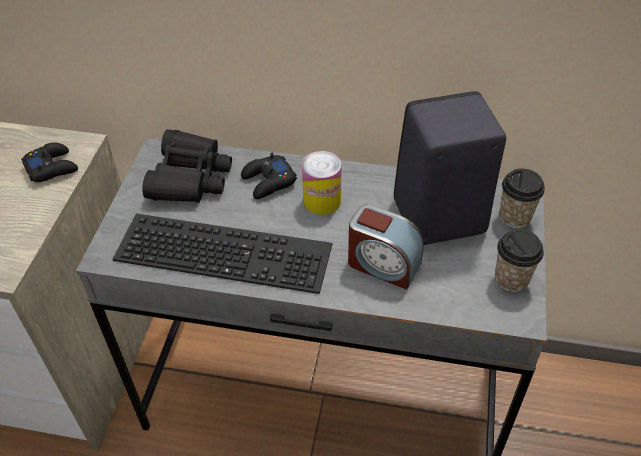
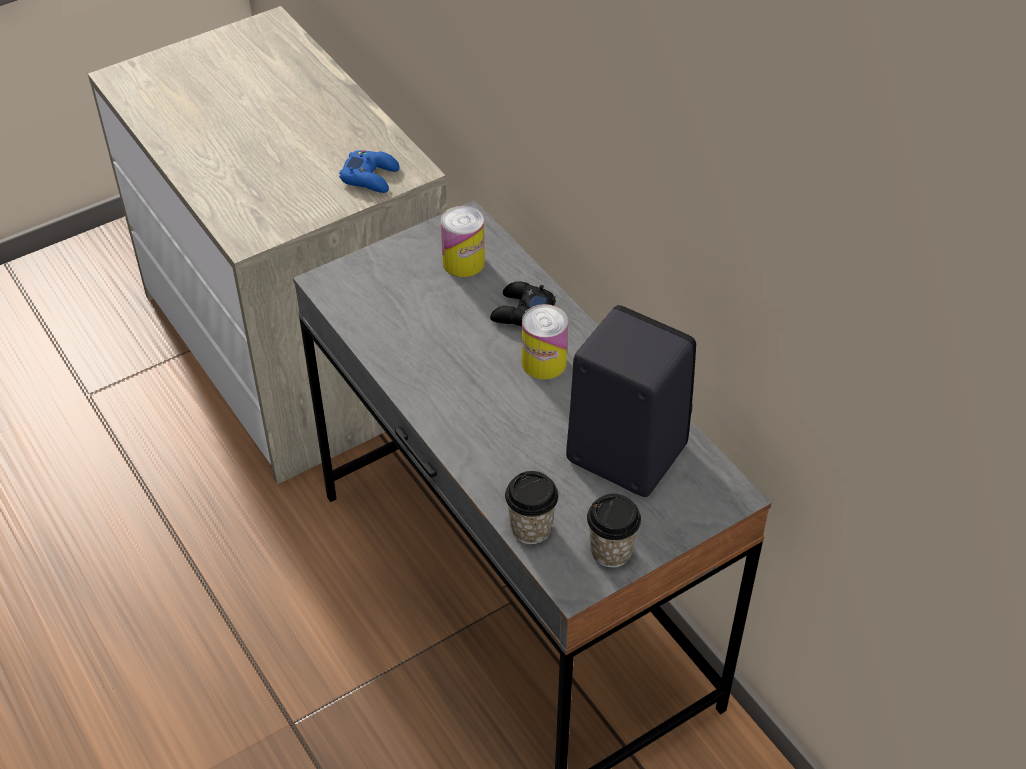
camera: 45 degrees right, 0 degrees up
(52, 167) = (370, 177): black game controller -> blue game controller
(190, 177) = (463, 262): black binoculars -> can
(226, 250) = (416, 345): keyboard -> none
(382, 265) = (520, 453): alarm clock -> none
(514, 217) = (695, 507): cup -> cup (531, 528)

